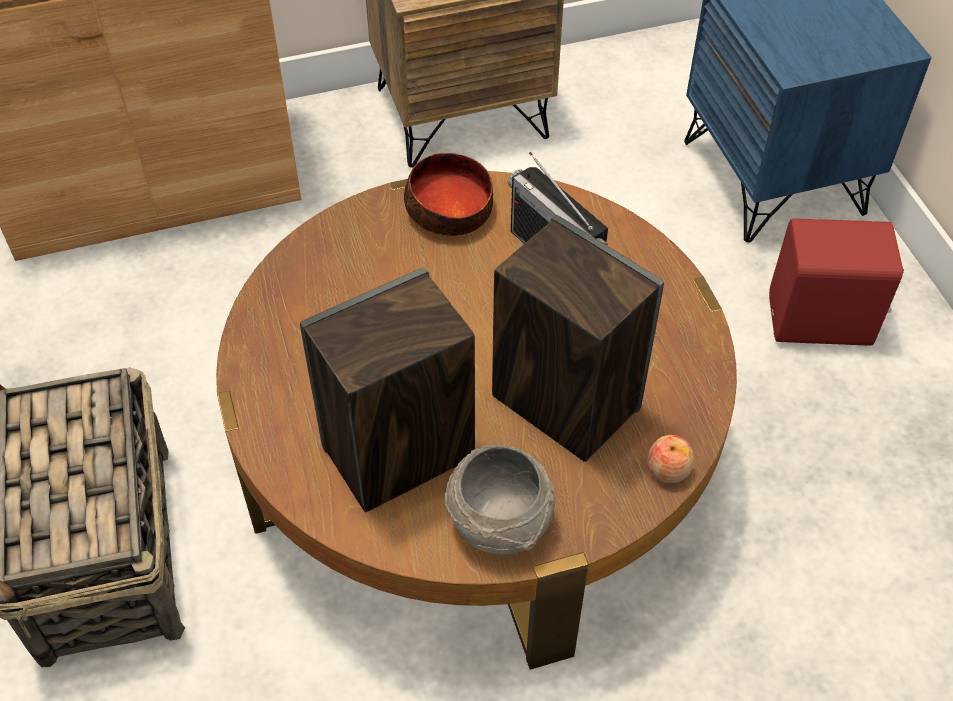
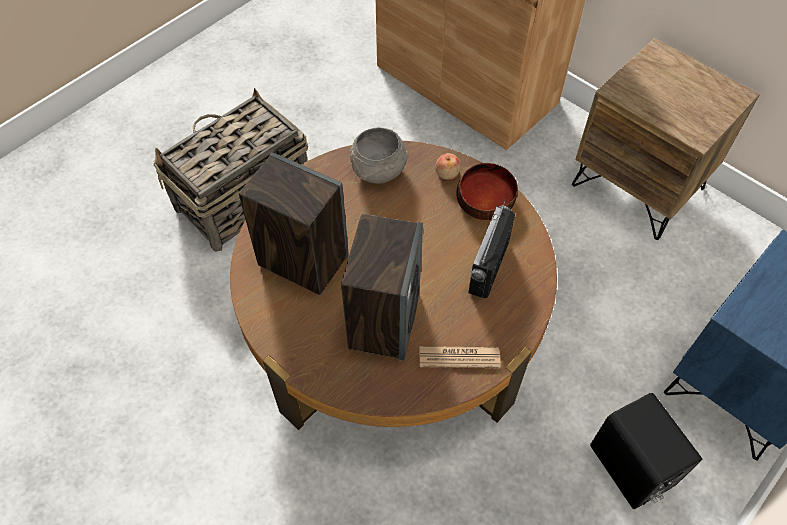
camera: 60 degrees right, 5 degrees up
(500, 520) = (287, 326): grey bowl -> grey bowl (379, 170)
(668, 469) = (369, 393): apple -> apple (447, 173)
(670, 349) = (459, 357): none -> newspaper
(821, 323) = (630, 468): red speaker -> black speaker

